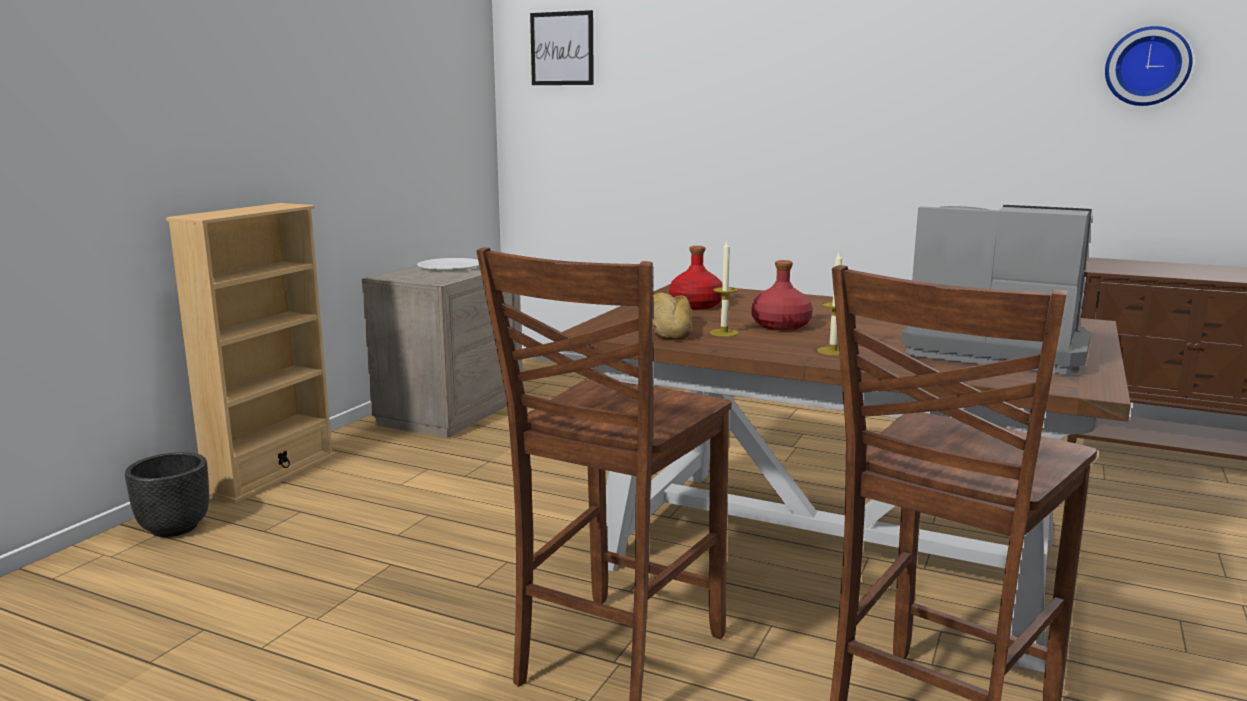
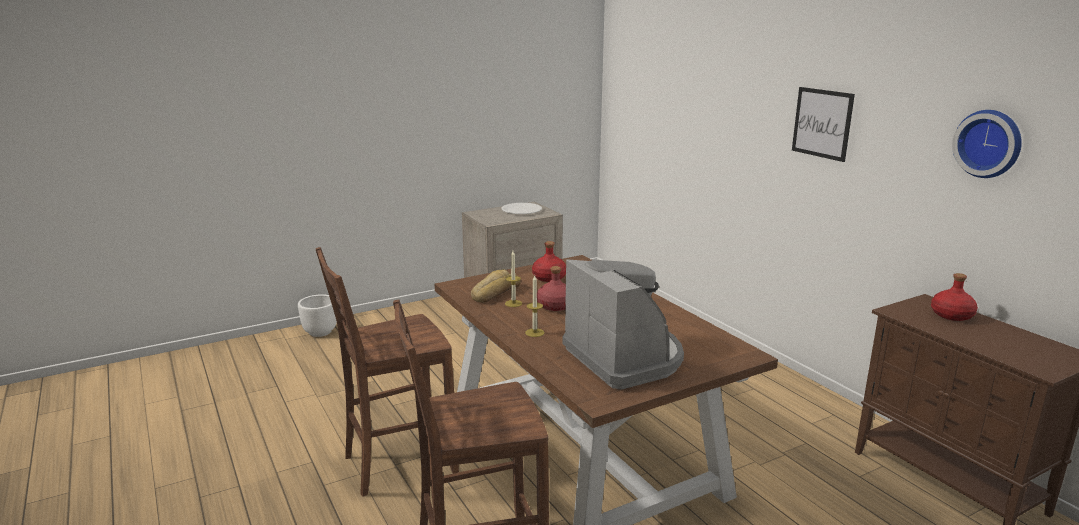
camera: 35 degrees right, 5 degrees up
(174, 527) = (320, 332): black planter -> white planter
(271, 475) = (387, 315): beige bookcase -> none
(562, 48) = (633, 66): picture -> picture (822, 123)
(1145, 265) = (951, 315): none -> red bottle

